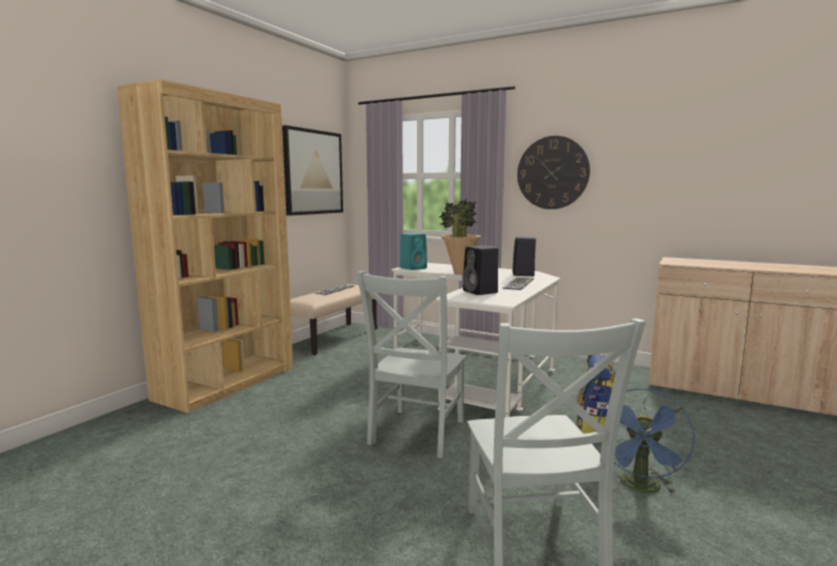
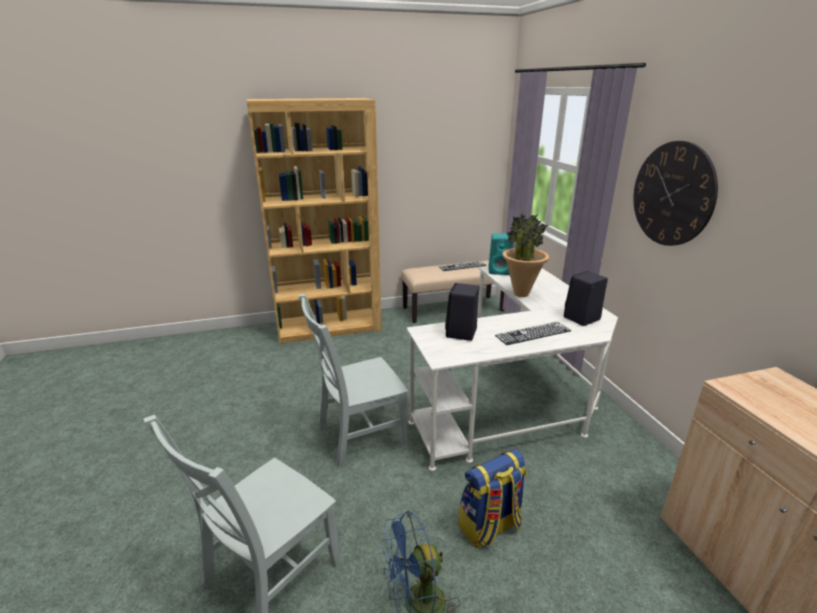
camera: 45 degrees right, 15 degrees up
(313, 172) = (456, 149): picture -> none

